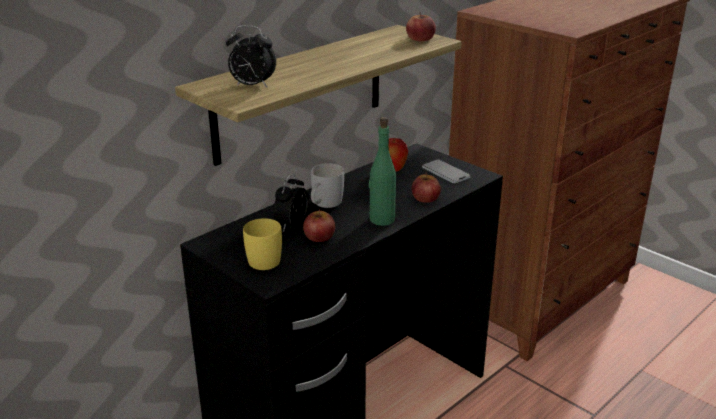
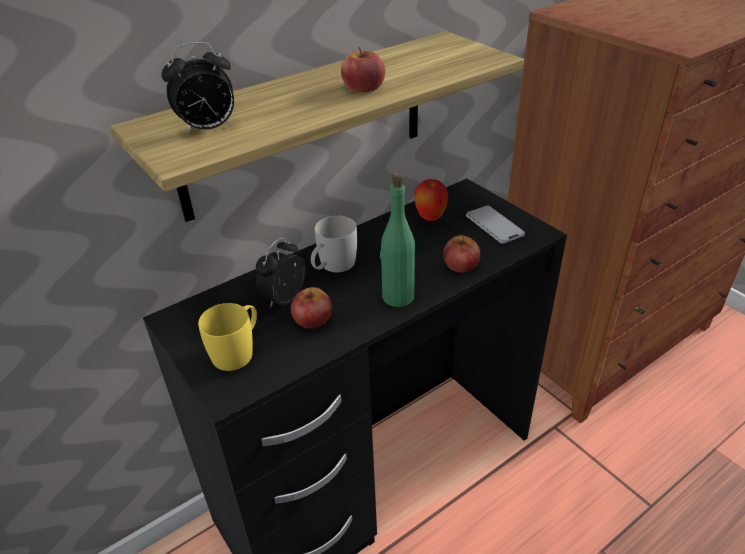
camera: 10 degrees right, 10 degrees up
(252, 86) = (208, 129): alarm clock -> alarm clock turned 45 degrees counterclockwise
(420, 38) = (468, 54): apple -> apple (363, 87)

